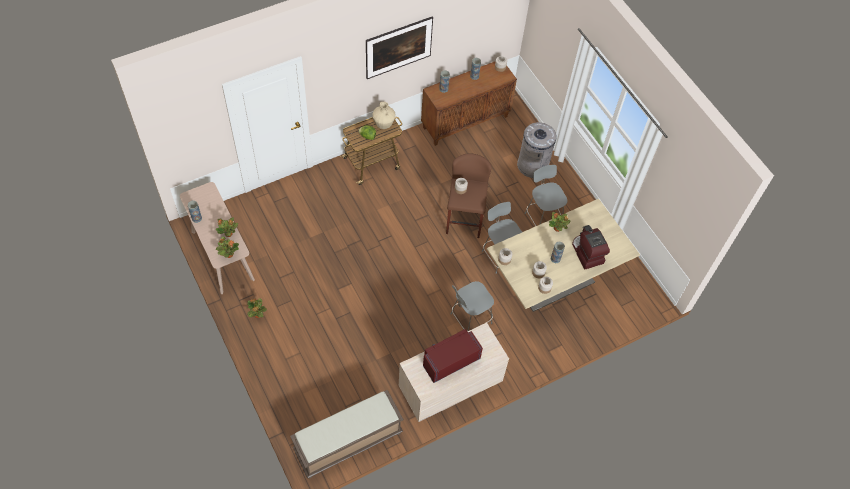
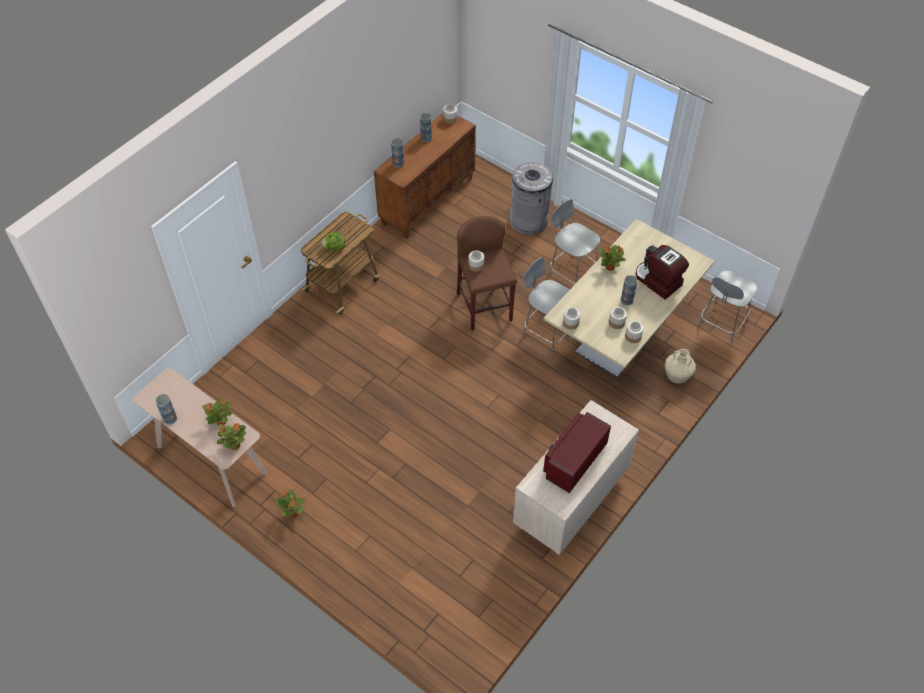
camera: 20 degrees left, 5 degrees down
(348, 442) = (485, 618): brown bench -> none
(384, 125) = (347, 228): beige vase -> beige vase (677, 377)
(398, 57) = (341, 134): picture -> none
(469, 319) = (551, 415): grey chair -> grey chair (721, 323)

